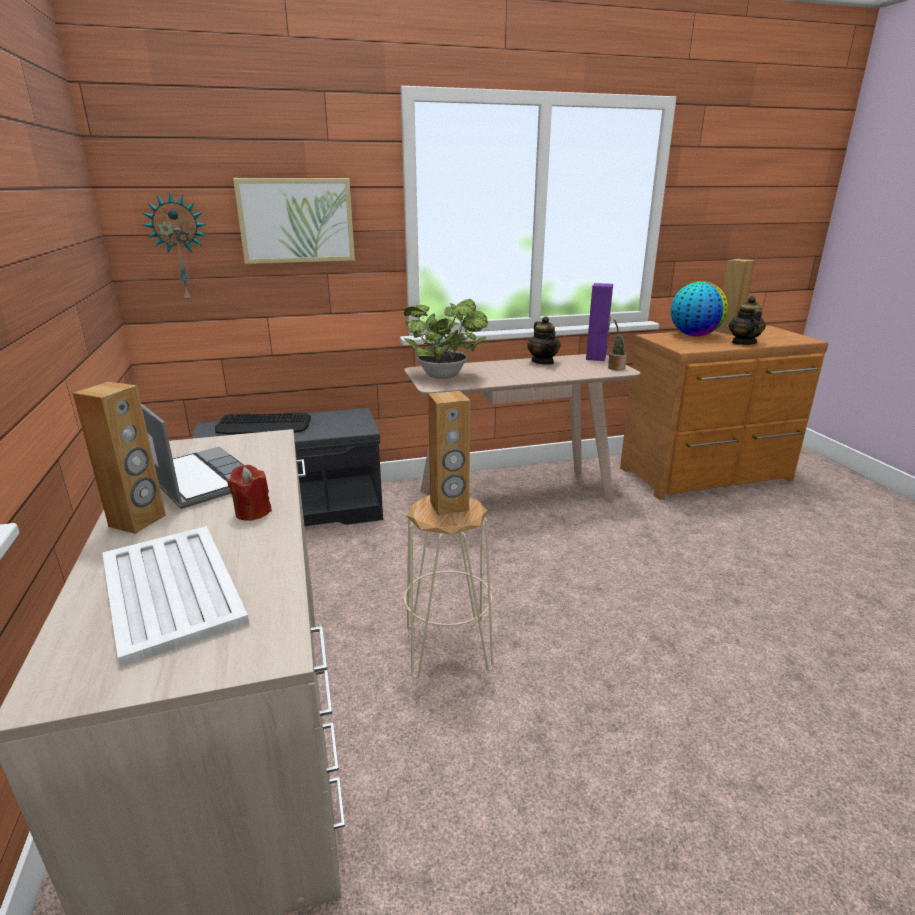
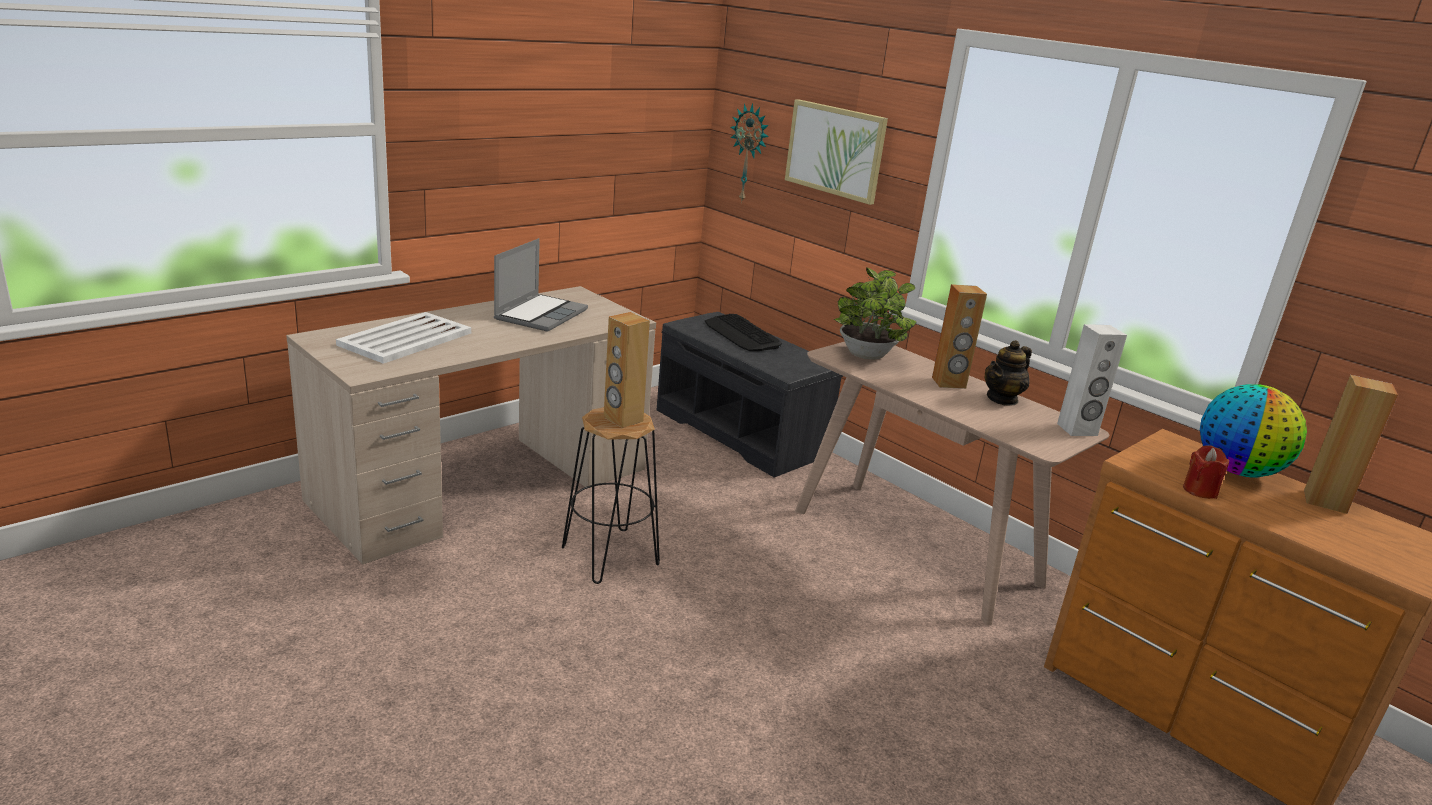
camera: 60 degrees right, 0 degrees up
(138, 521) = (474, 313): brown speaker -> brown speaker (949, 383)
(252, 512) = (507, 338): red candle -> red candle (1199, 491)
(448, 648) = (609, 556): beige stool -> black stool
(596, 358) = (1077, 430): purple speaker -> white speaker
(615, 367) = (1050, 444): potted plant -> none
(743, 343) = (1261, 511): teapot -> none

